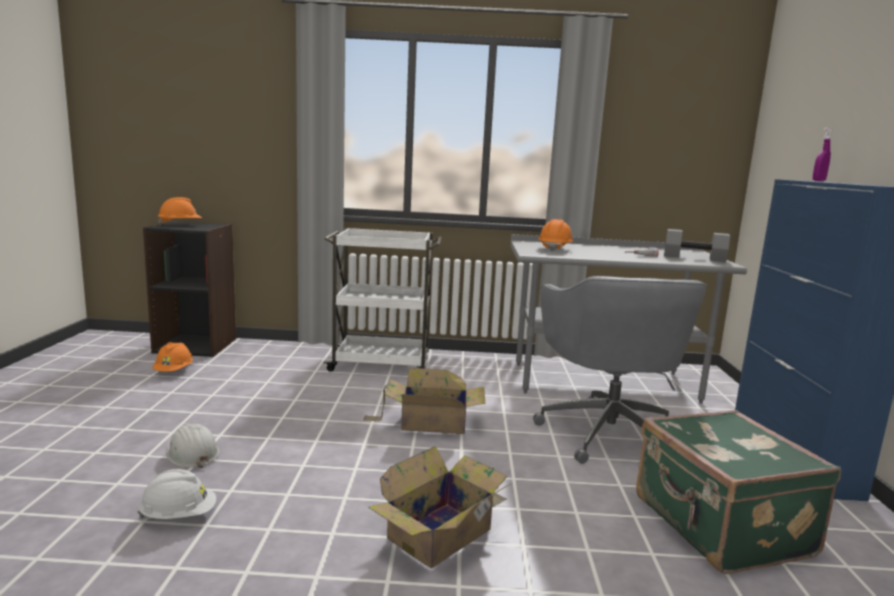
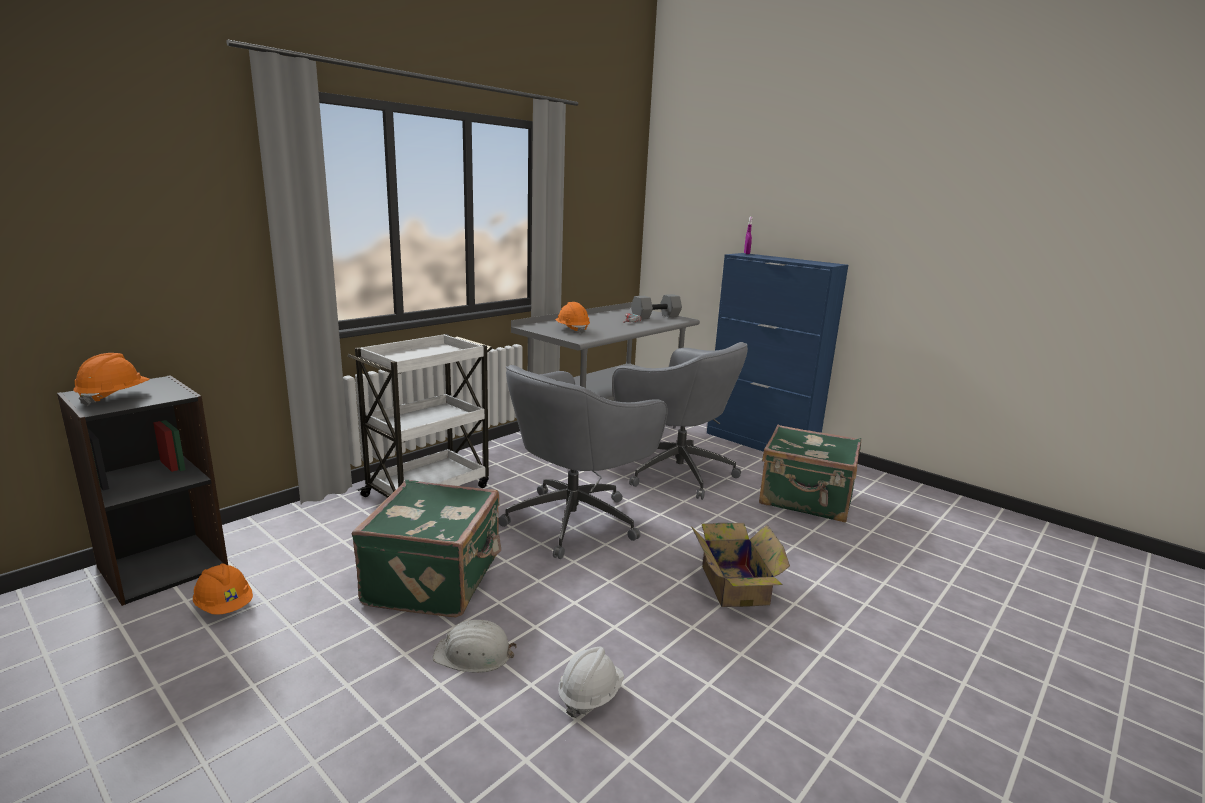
camera: 50 degrees left, 5 degrees up
(270, 408) = (436, 579): none -> green suitcase
(430, 422) = (575, 520): cardboard box -> grey office chair

